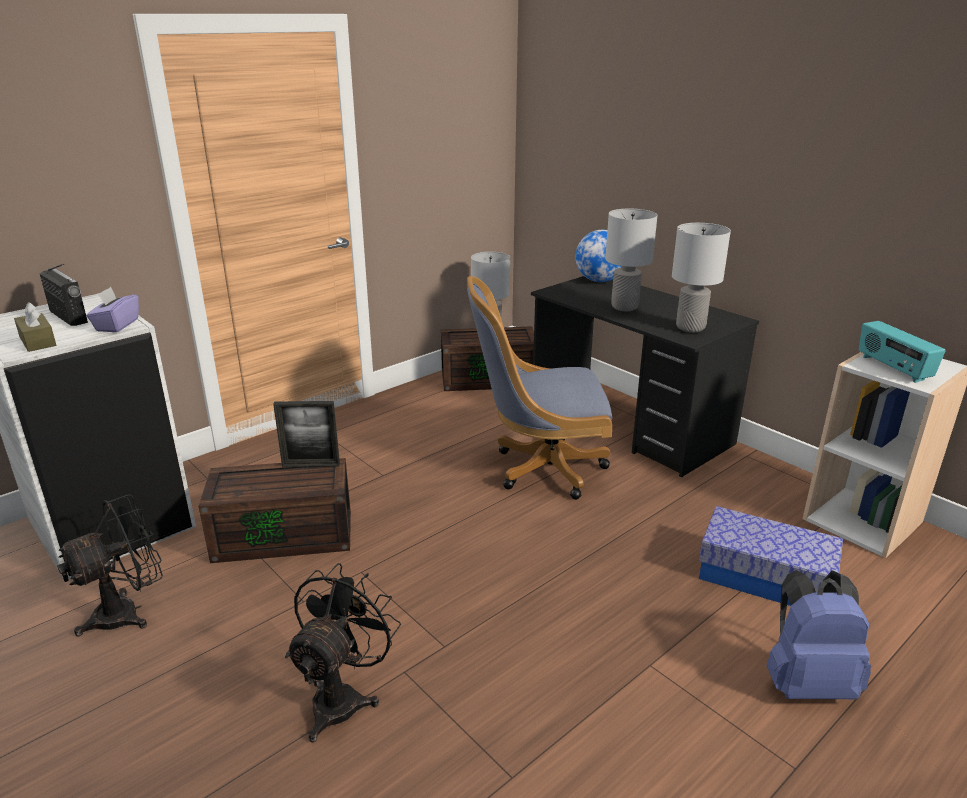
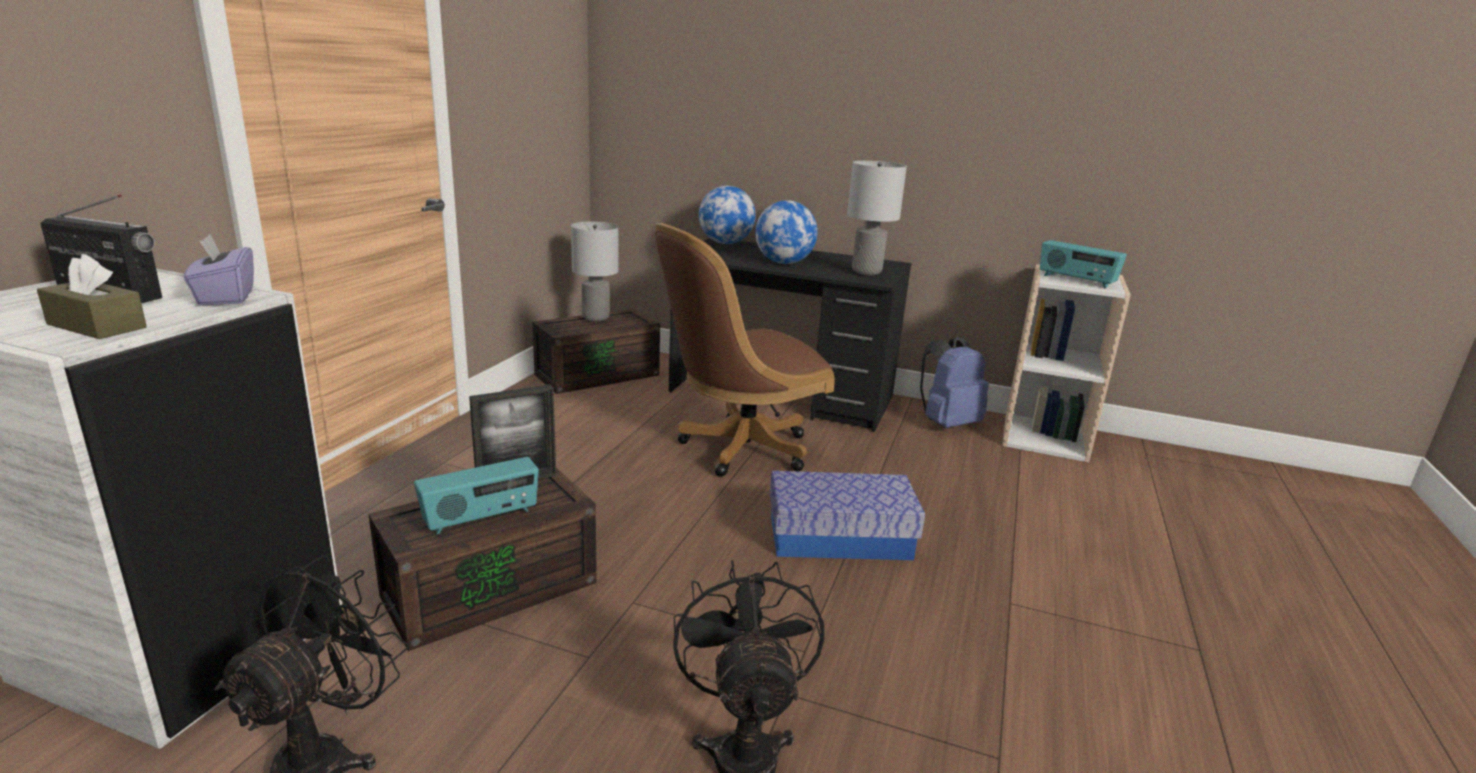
camera: 30 degrees left, 5 degrees down
(267, 487) = (481, 518): none -> radio
(539, 470) = (735, 452): blue office chair -> brown office chair
(624, 309) = (784, 263): grey table lamp -> globe
(764, 577) = (1022, 500): storage box -> storage box (840, 537)
(806, 682) = (1136, 576): blue backpack -> blue backpack (947, 423)

